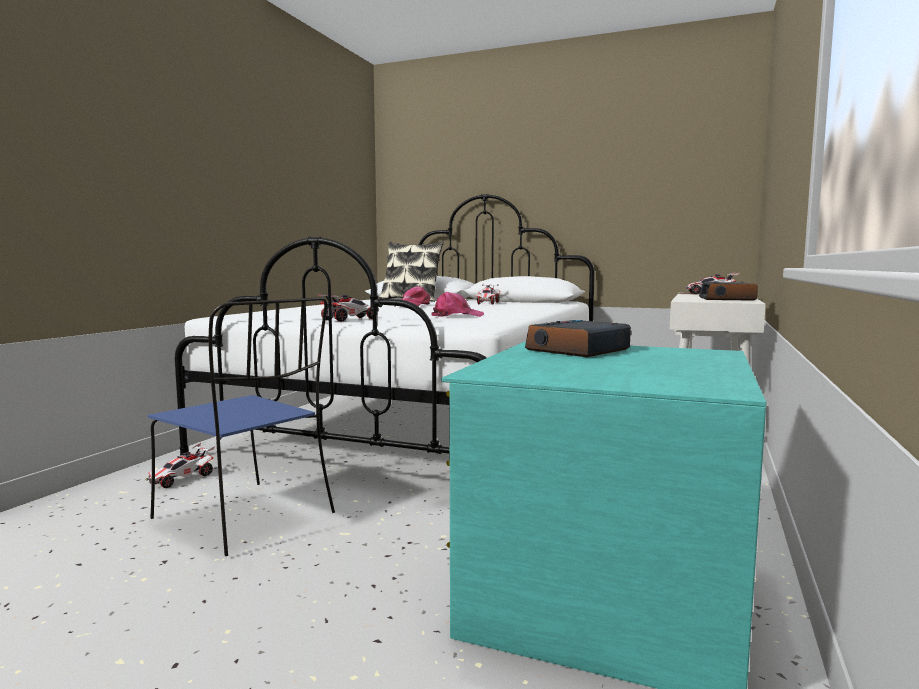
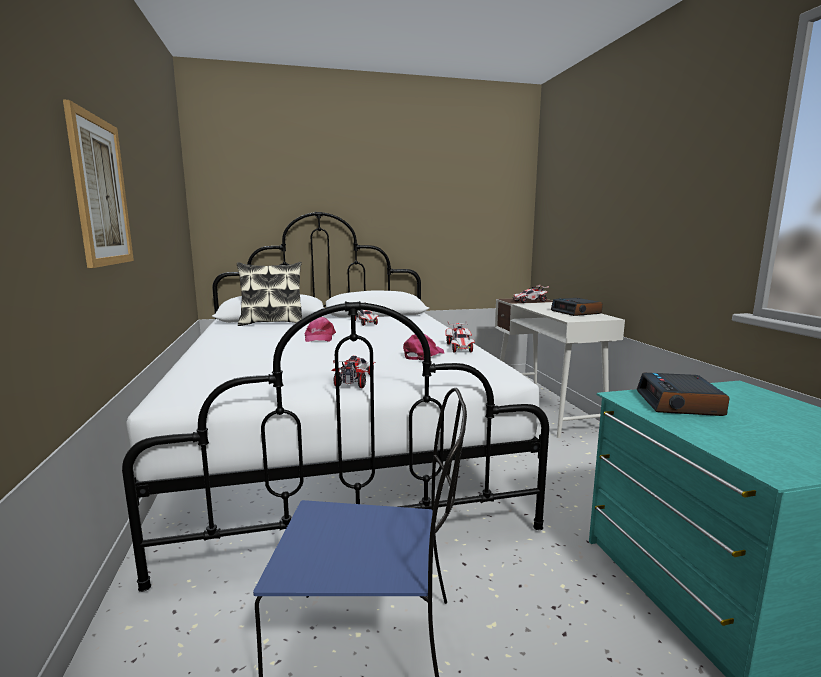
camera: 35 degrees left, 5 degrees up
(181, 479) = (199, 631): toy car -> toy car (460, 348)
(221, 168) = (100, 192): none -> picture

